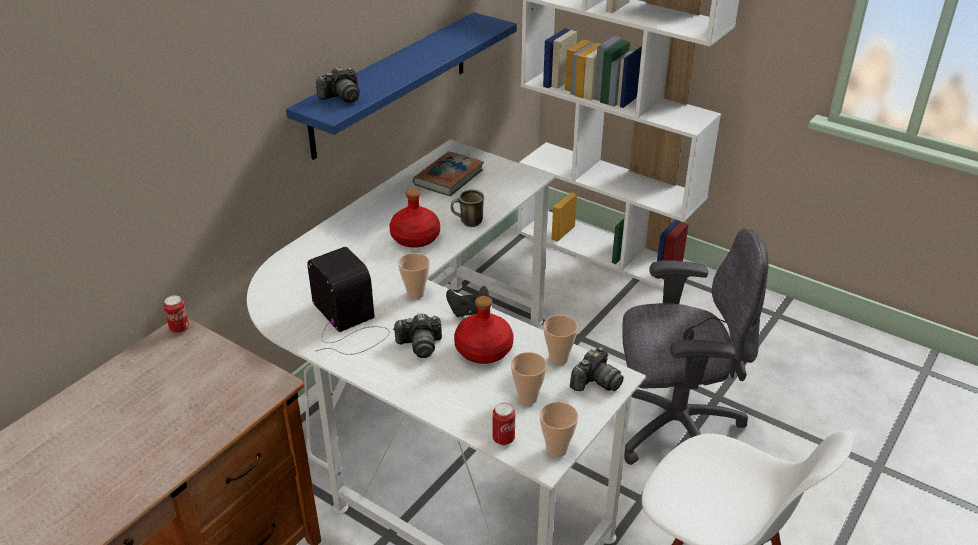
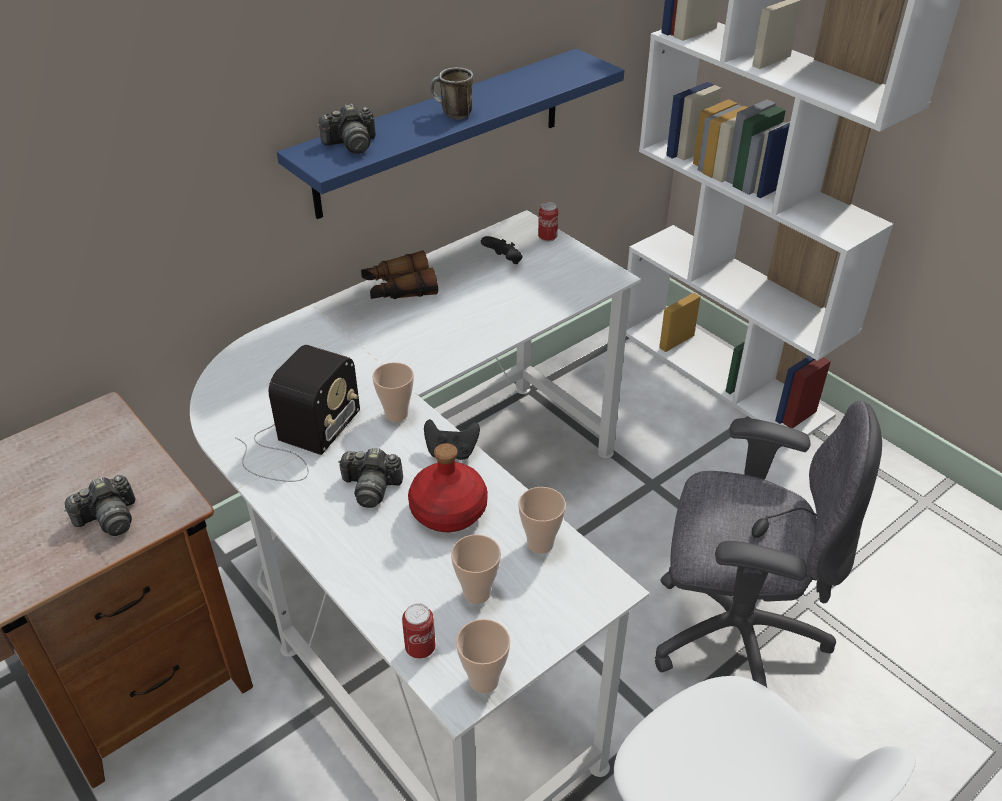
camera: 15 degrees right, 5 degrees up
(179, 329) = (104, 410): can -> can (547, 238)
(349, 323) = (299, 440): radio -> radio turned 45 degrees clockwise
(376, 208) = (399, 289): none -> binoculars
(416, 237) = (429, 336): red bottle -> none
(449, 178) = (503, 261): book -> black game controller
(467, 223) = (501, 327): mug -> mug (451, 114)
(595, 382) = (576, 588): camera -> camera (109, 518)

